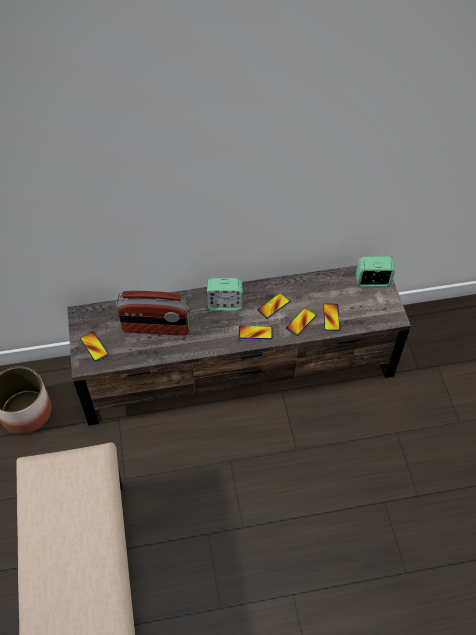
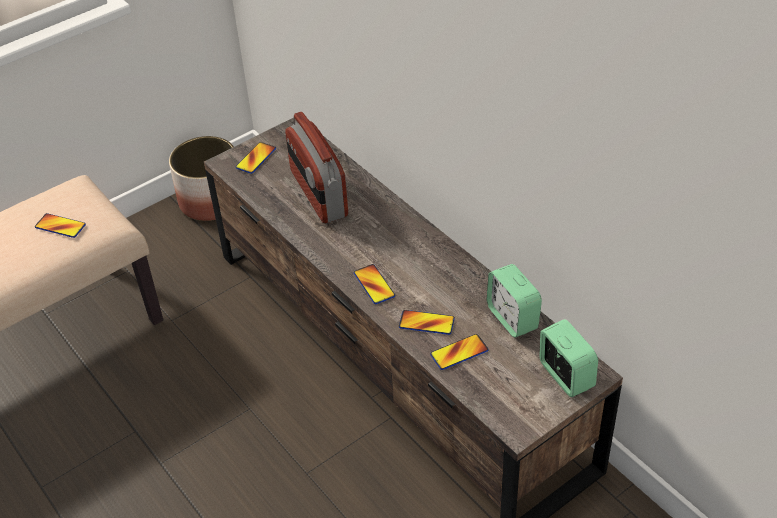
camera: 65 degrees right, 10 degrees down
(224, 304) = (400, 237): alarm clock -> alarm clock (512, 318)
(273, 306) = (433, 284): phone -> phone (60, 226)

